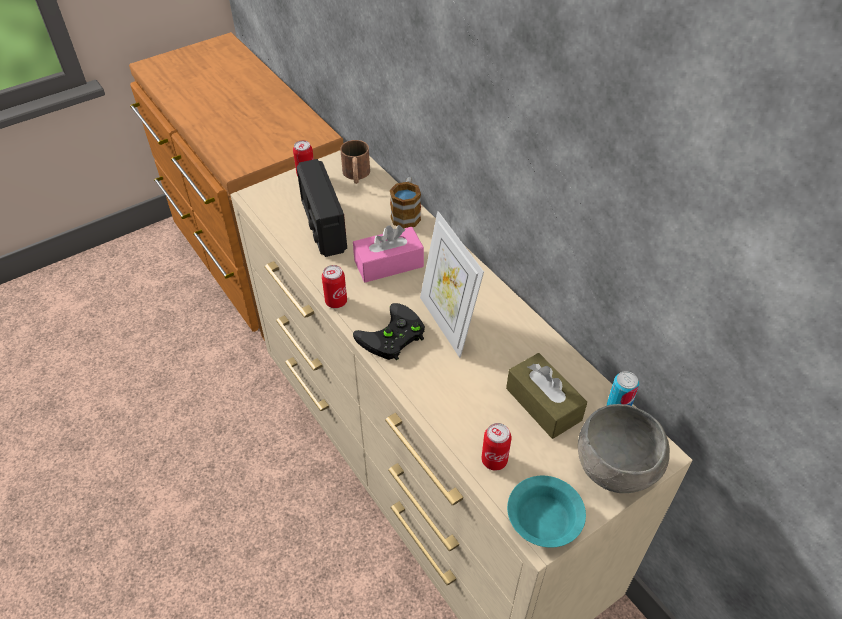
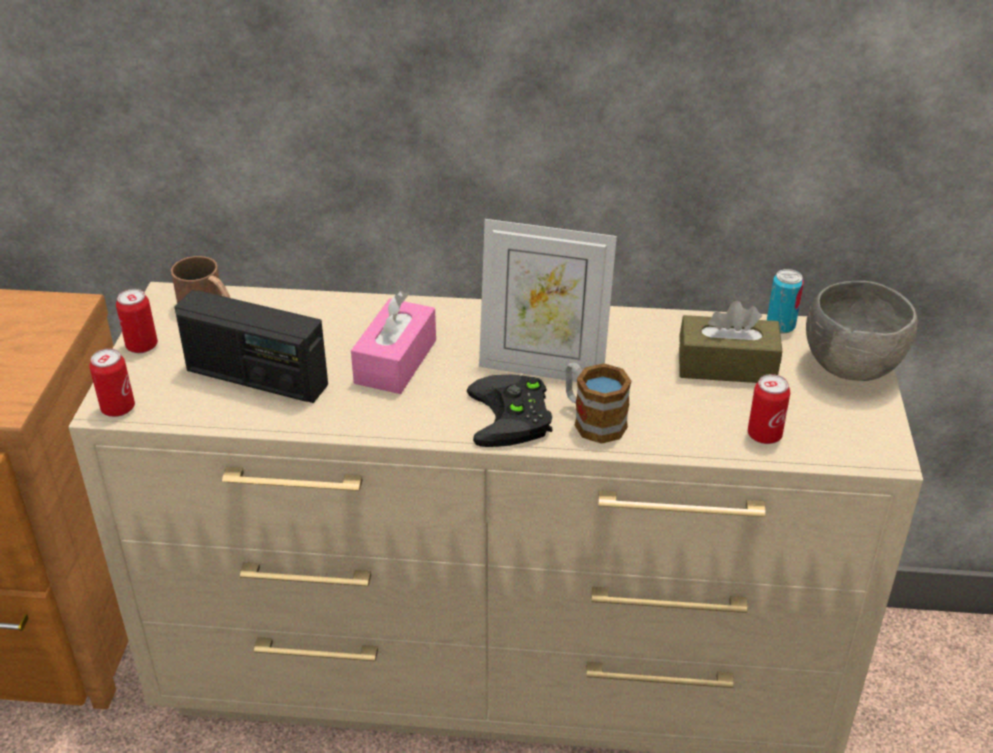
camera: 50 degrees left, 10 degrees down
(336, 301) = (401, 431): can -> can (118, 408)
(406, 214) = (334, 308): mug -> mug (592, 420)
(542, 519) = (866, 443): turquoise bowl -> none

